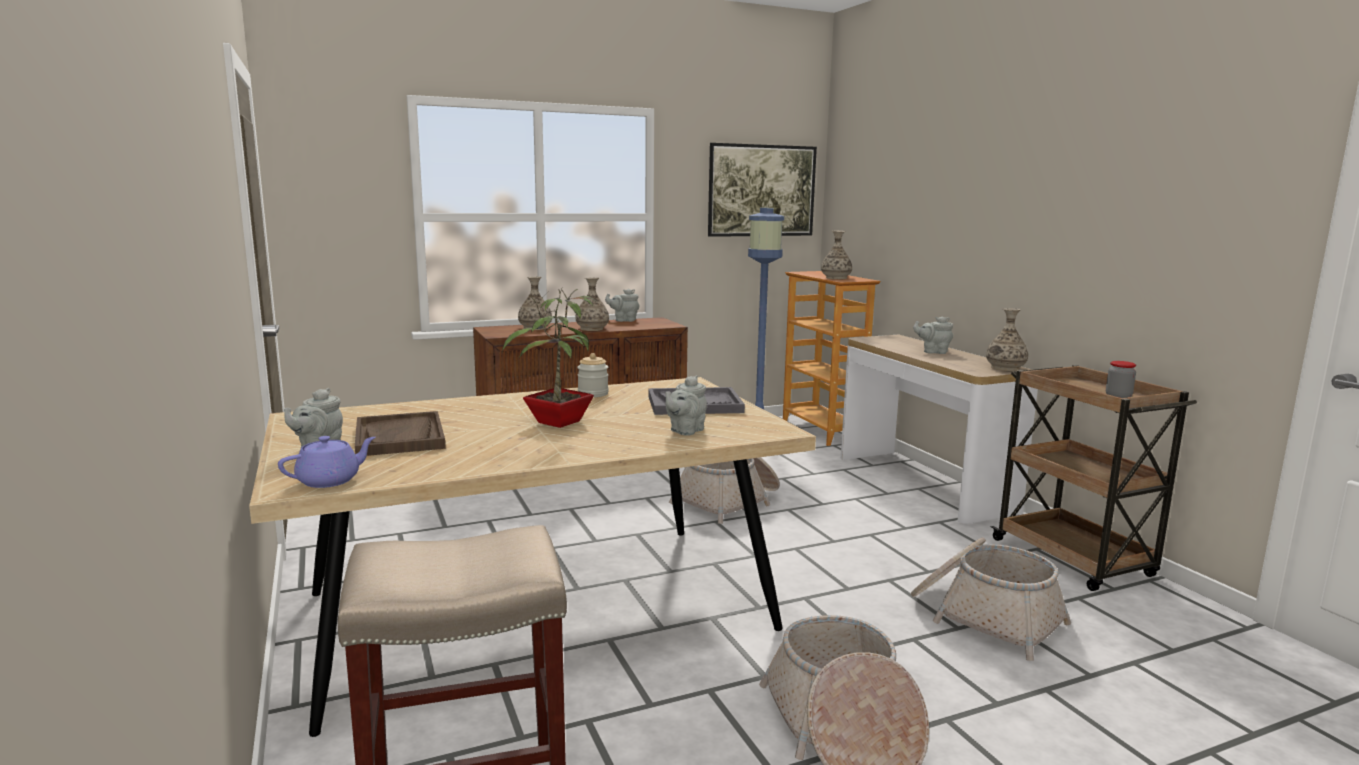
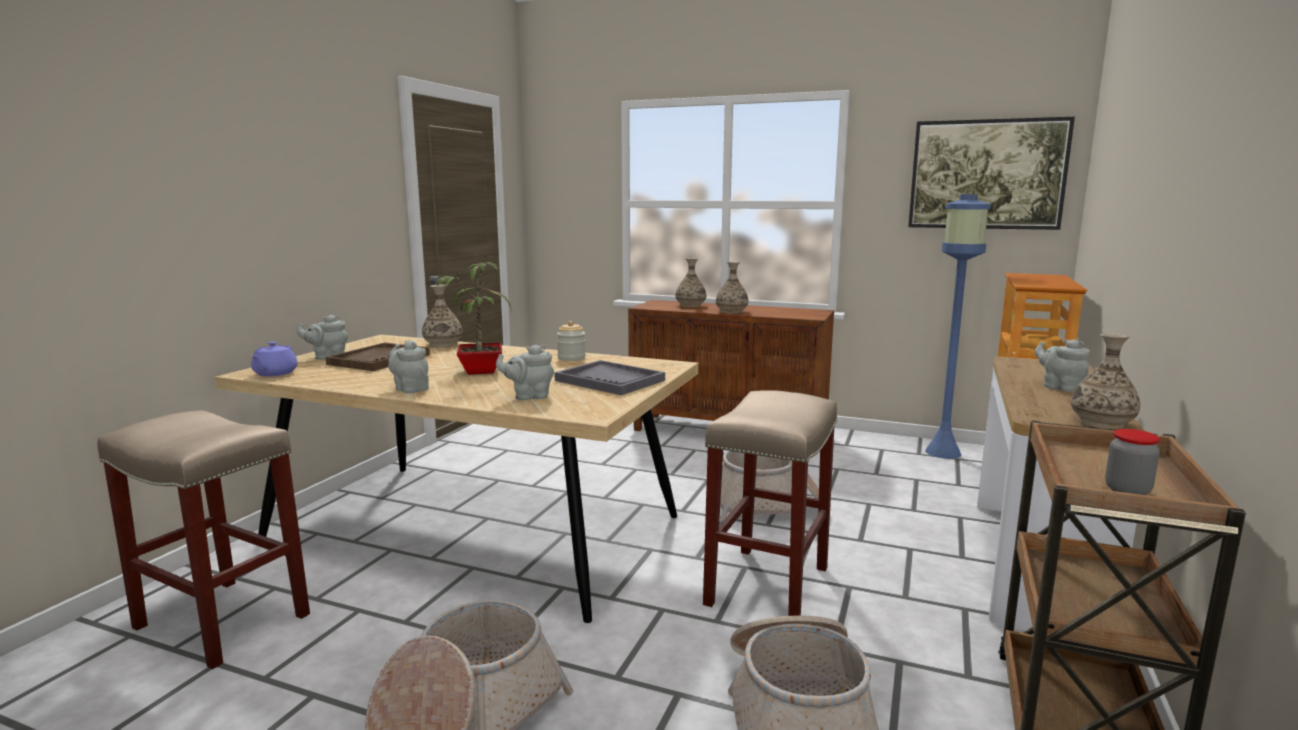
camera: 45 degrees right, 0 degrees up
(330, 480) = (275, 373): purple teapot -> purple teapot turned 90 degrees clockwise
(624, 320) = (785, 308): grey teapot -> grey teapot (410, 389)
(833, 554) = (768, 587): none -> beige stool
(836, 278) = (1035, 282): vase -> vase (443, 344)

